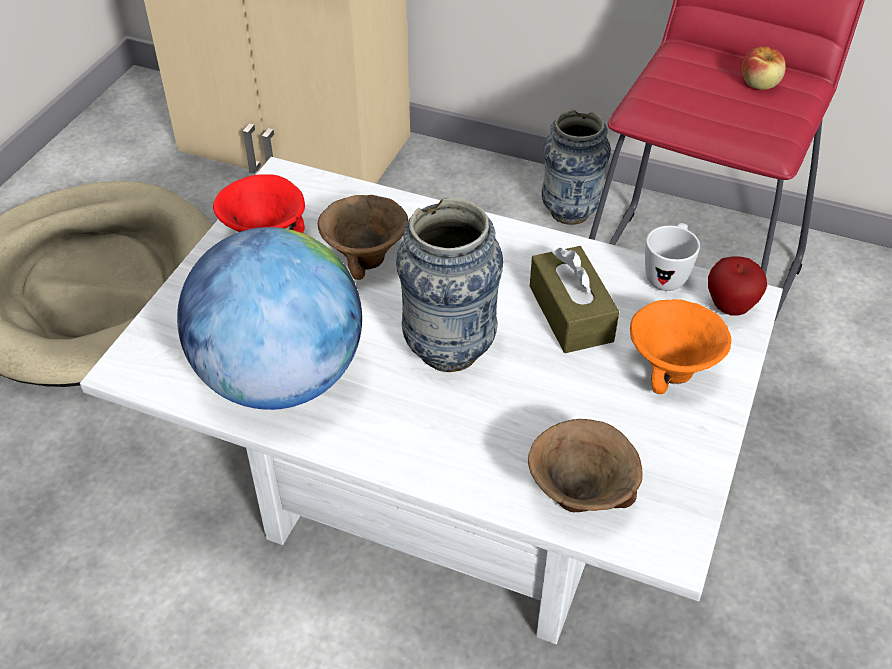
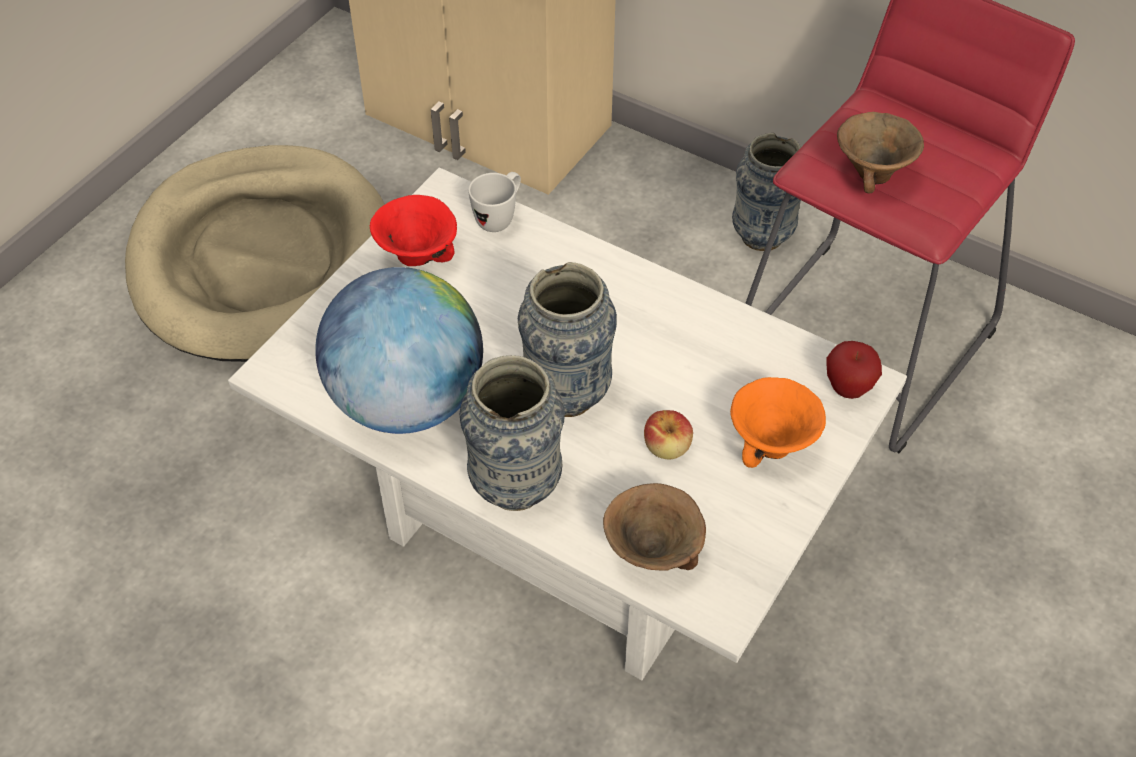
camera: 10 degrees right, 5 degrees up
(366, 260) = (509, 292): brown bowl -> brown bowl (873, 175)
(416, 449) = (516, 486): none -> vase
(570, 313) = (691, 374): brown tissue box -> none
(667, 275) = (796, 346): white mug -> white mug (499, 218)
(760, 84) = (940, 153): apple -> apple (667, 447)

